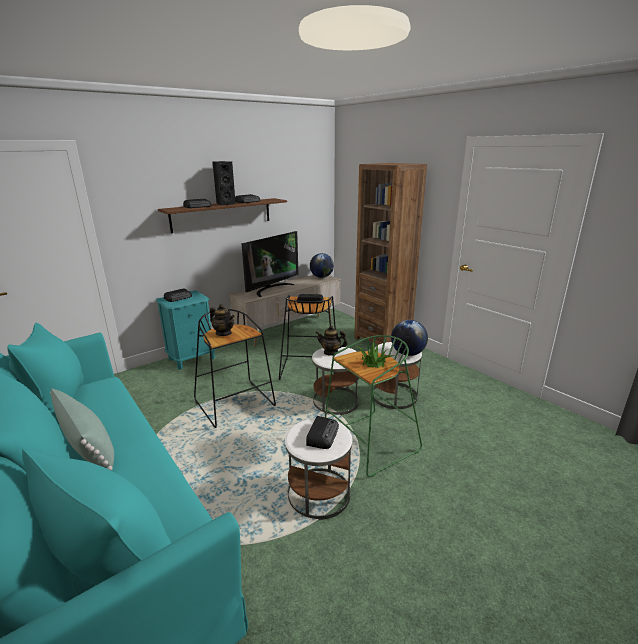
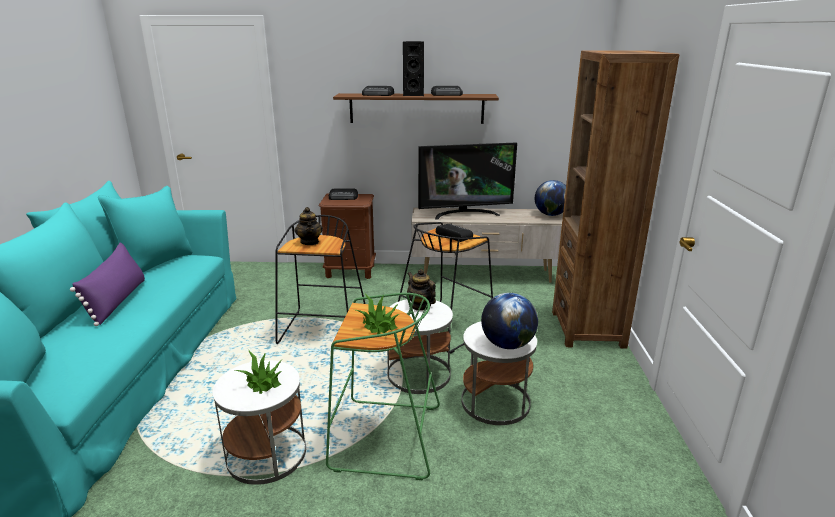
camera: 40 degrees right, 0 degrees up
(88, 445) = (117, 301): green pillow -> purple pillow
(192, 358) = (350, 271): turquoise nightstand -> brown nightstand
(322, 435) = (263, 382): radio -> potted plant

